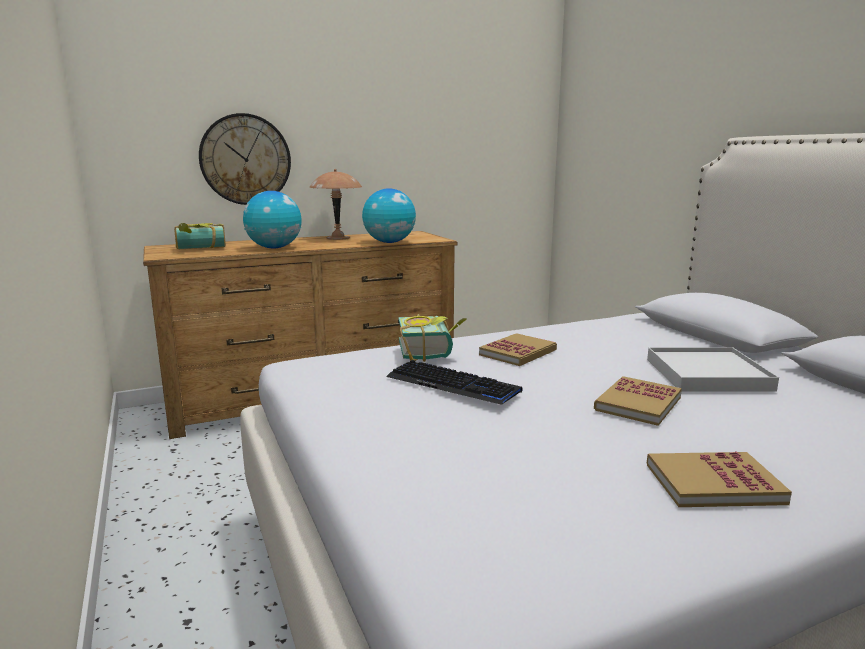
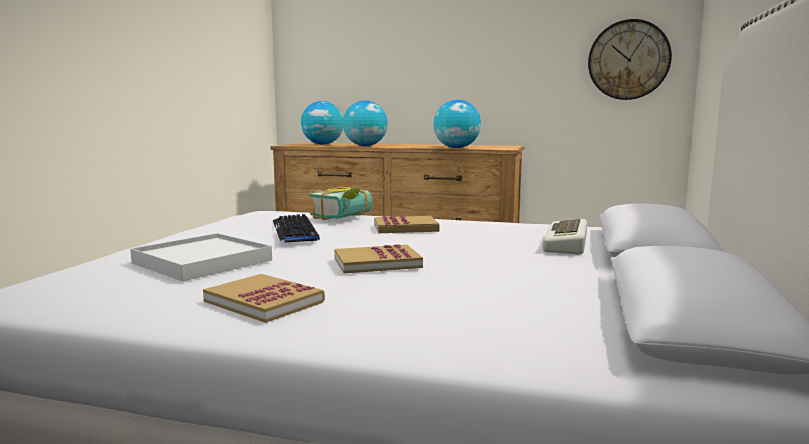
camera: 40 degrees right, 5 degrees down
(201, 249) = (323, 144): book -> globe
(245, 159) = (376, 80): wall clock -> wall clock (628, 60)
(338, 238) = (435, 145): brown table lamp -> none
(669, 341) = (568, 244): none -> keyboard
(707, 374) = (510, 264): white tray -> white tray (202, 262)

